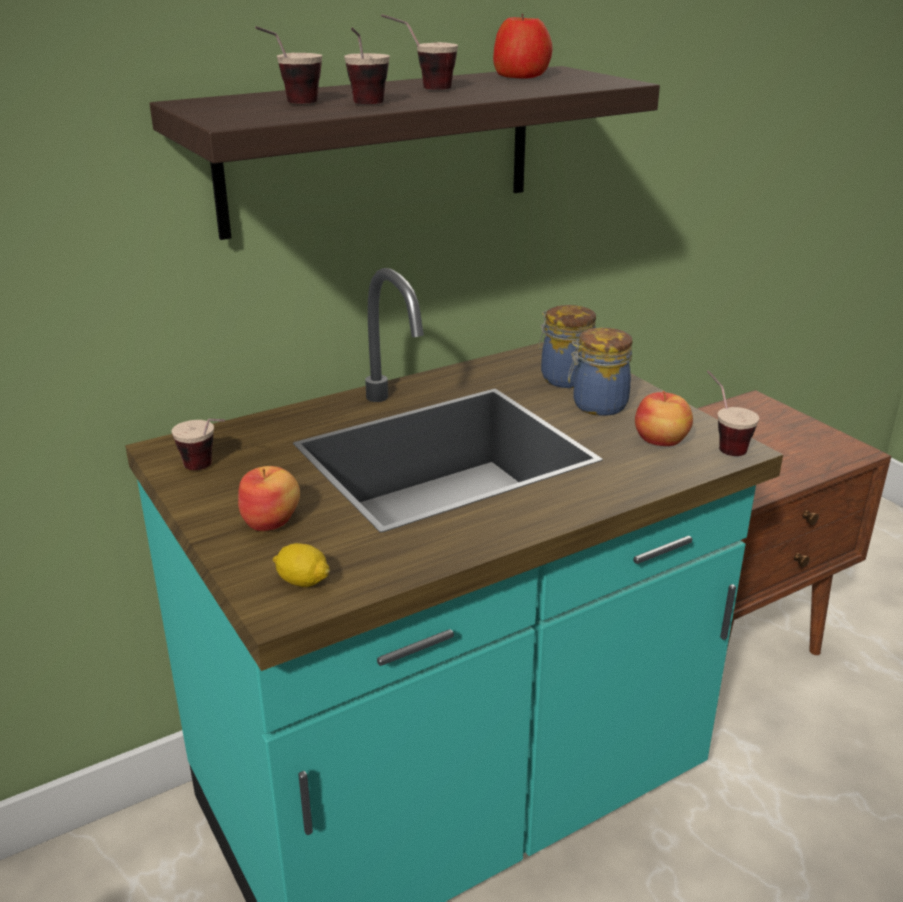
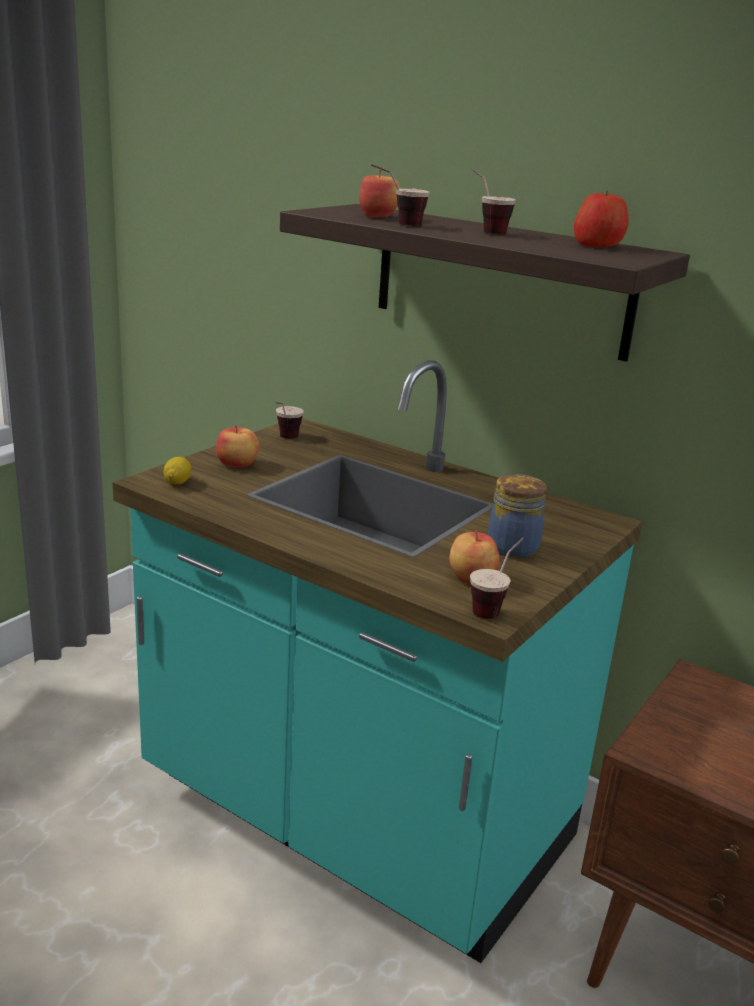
camera: 65 degrees right, 5 degrees down
(291, 105) = (378, 216): cup -> apple
(564, 378) = (550, 529): jar -> none

